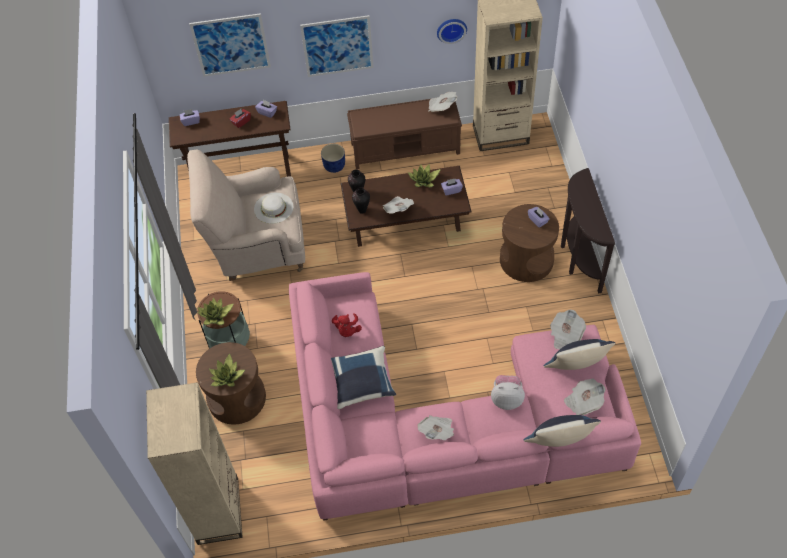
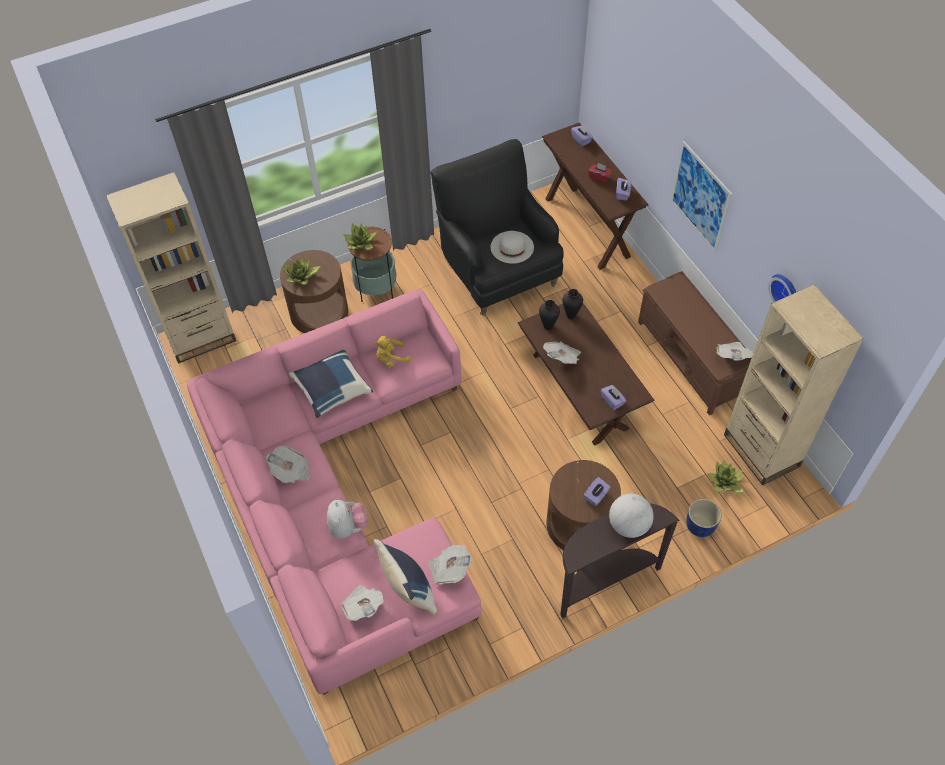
camera: 70 degrees right, 0 degrees up
(231, 45) = (636, 103): picture -> none
(258, 247) = (498, 271): beige armchair -> black armchair
(334, 166) = (633, 302): blue planter -> blue planter (700, 526)
(347, 330) = (391, 359): red plush toy -> yellow plush toy
(424, 180) = (615, 371): potted plant -> potted plant (725, 482)
(558, 443) = (280, 577): blue pillow -> none
(585, 196) = (628, 525): none -> globe

